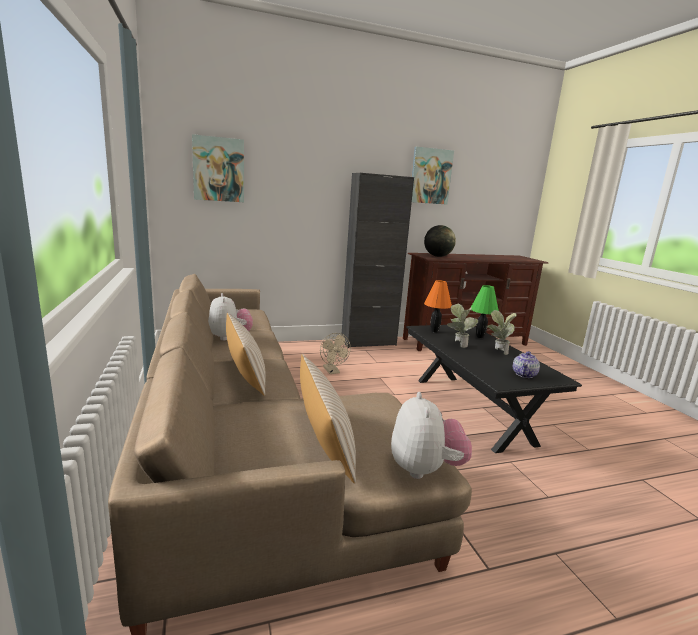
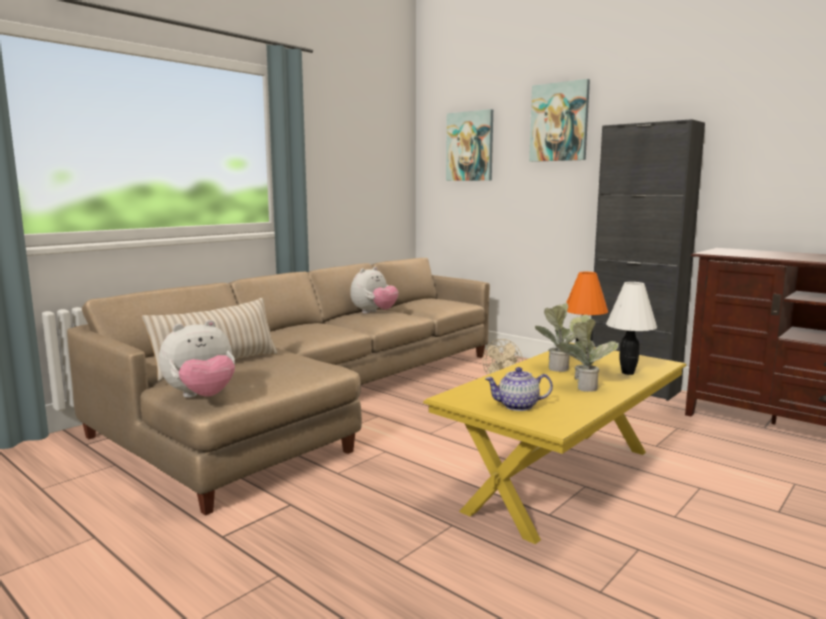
camera: 60 degrees right, 5 degrees down
(245, 373) = (306, 330): beige pillow -> none
(430, 176) = (764, 113): picture -> picture (559, 122)
(437, 256) = (744, 253): globe -> none
(470, 409) = (561, 478): black coffee table -> yellow coffee table
(479, 337) = (628, 373): green table lamp -> white table lamp

